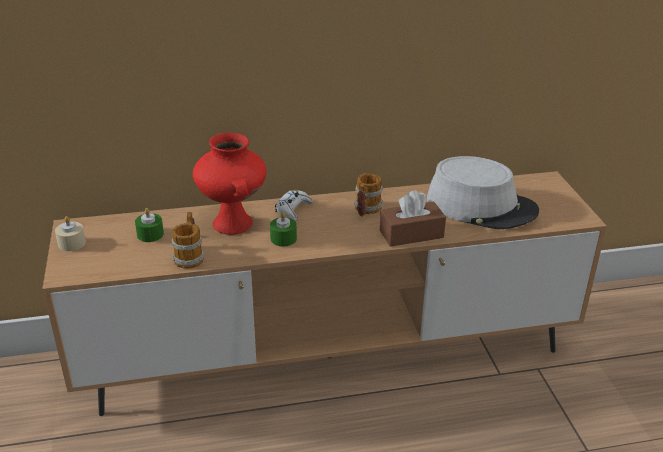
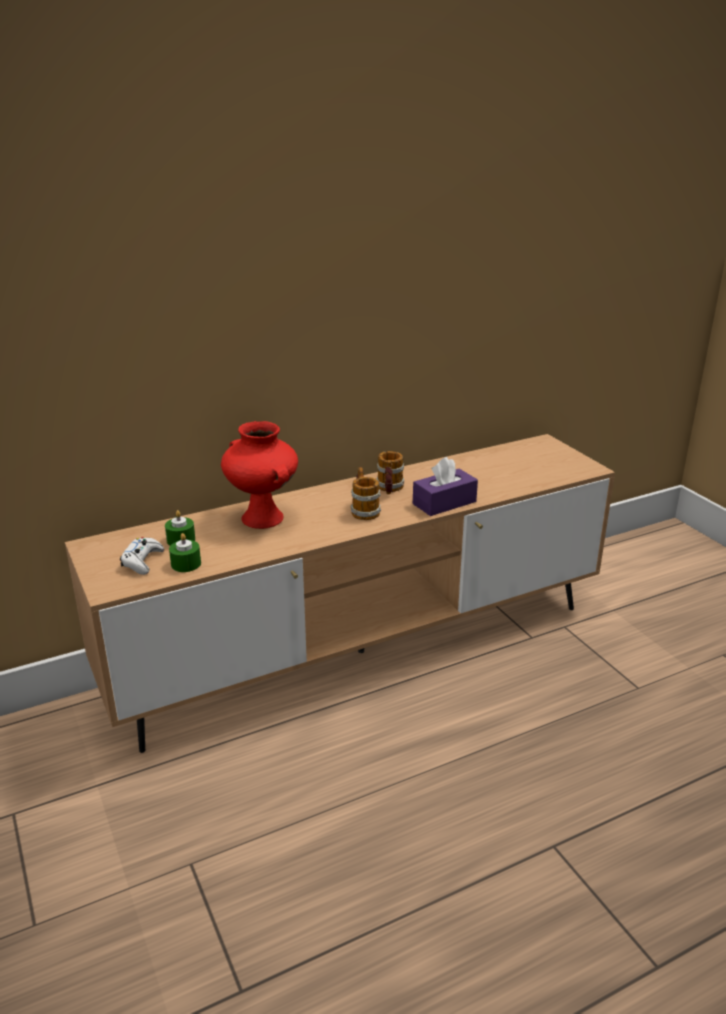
camera: 15 degrees left, 5 degrees down
(72, 243) = (98, 560): beige candle -> none
(190, 256) = (235, 553): mug -> mug (364, 510)
(283, 239) = (322, 524): green candle -> green candle (186, 564)
(293, 210) = (317, 498): white game controller -> white game controller (142, 561)
(411, 234) = (444, 503): brown tissue box -> purple tissue box
(481, 206) = (496, 471): grey hat -> none

